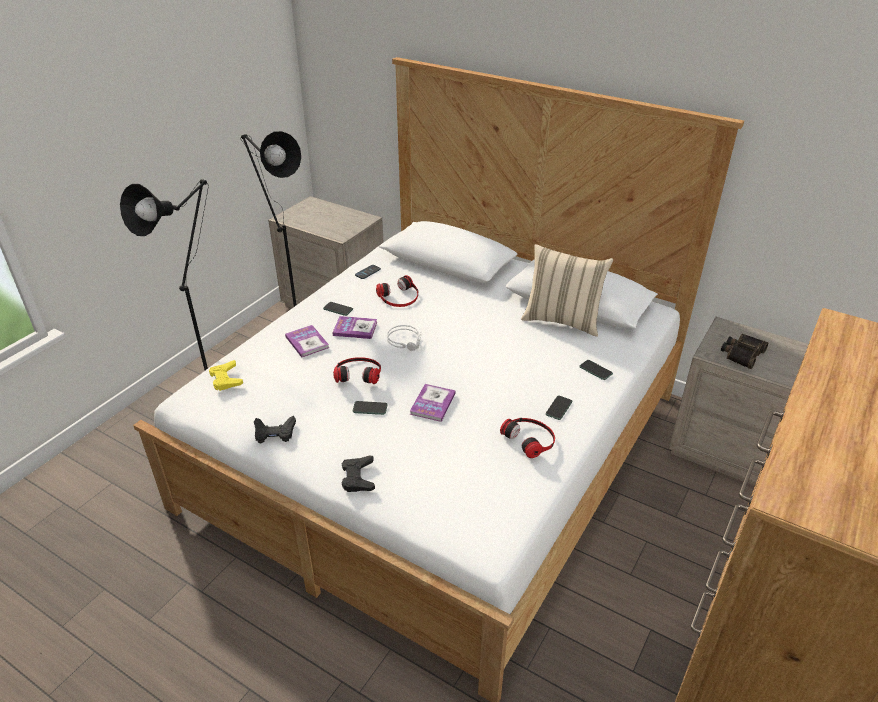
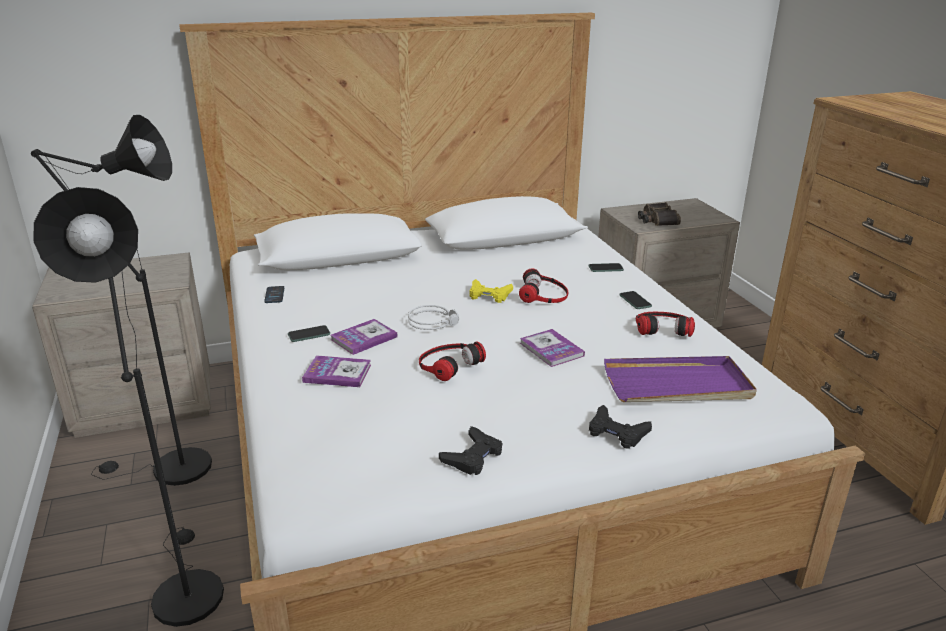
camera: 50 degrees left, 10 degrees down
(226, 379) = (318, 451): yellow game controller -> yellow game controller (489, 295)
(370, 408) = (512, 383): phone -> none
(399, 297) = (351, 297): headphones -> headphones (544, 294)
(450, 480) = (678, 385): none -> purple tray
(562, 320) = (519, 251): beige pillow -> none

